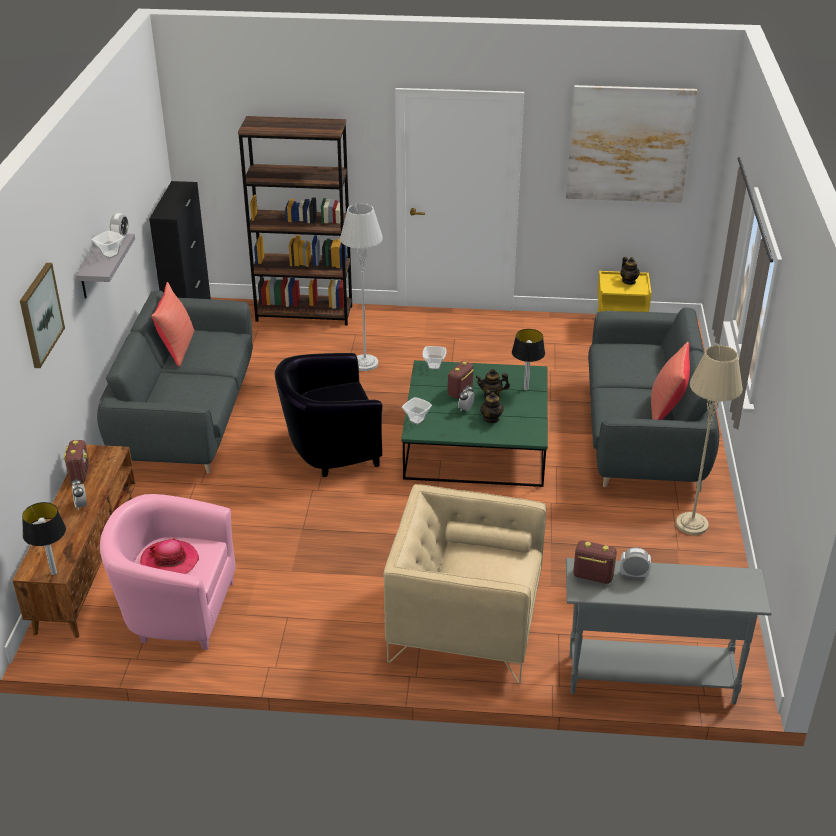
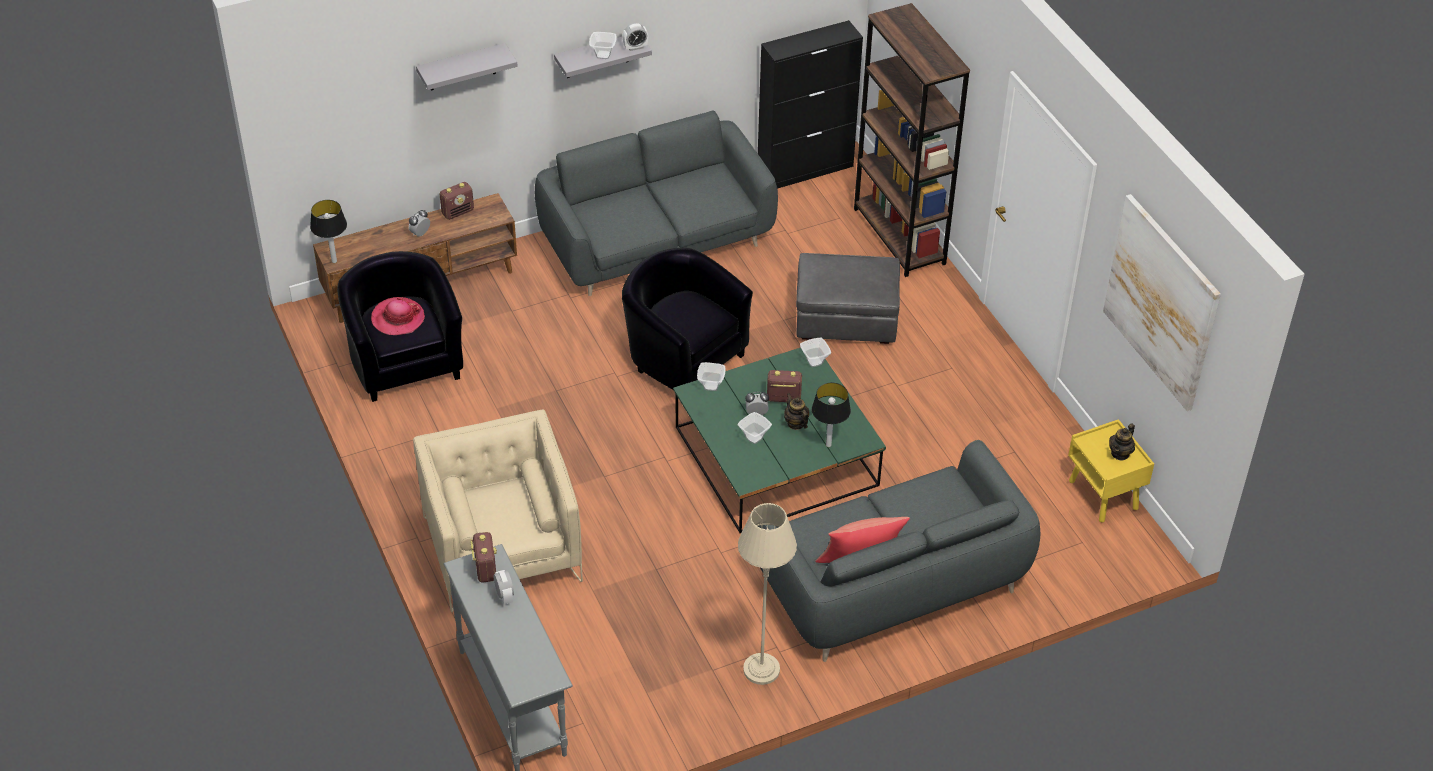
camera: 60 degrees right, 10 degrees up
(40, 314) = (462, 67): picture -> grey shelf
(175, 609) = (404, 361): pink armchair -> black armchair
(177, 348) = (687, 175): red pillow -> none
(365, 363) = (846, 320): grey floor lamp -> grey ottoman
(491, 418) = (755, 438): teapot -> bowl

